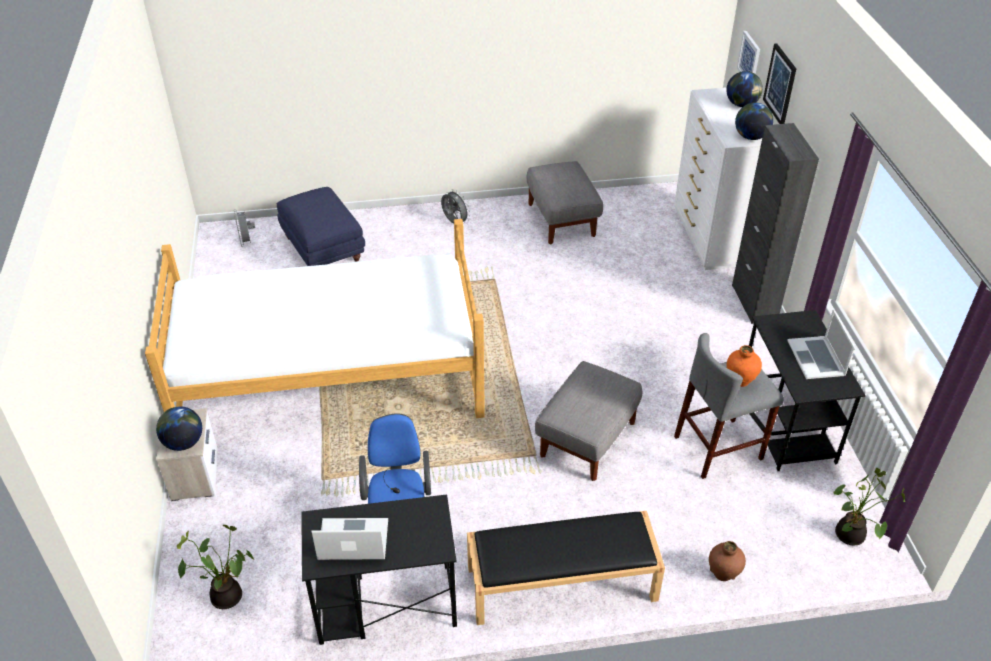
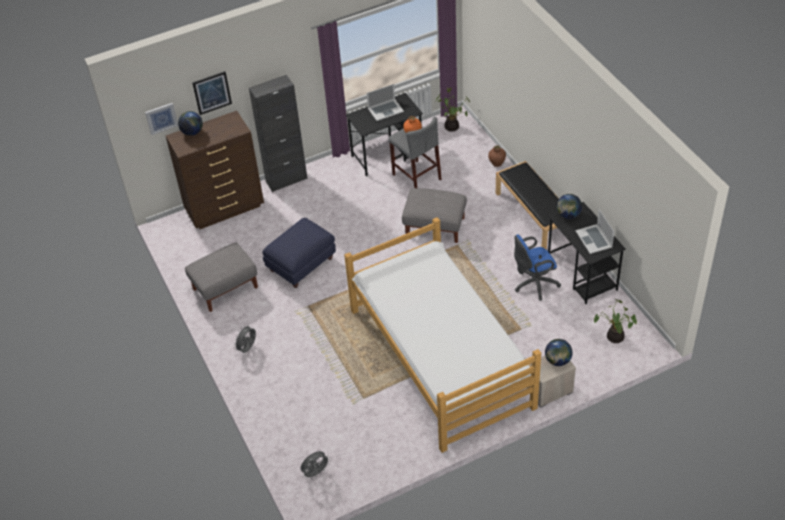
camera: 105 degrees left, 5 degrees up
(324, 250) = (309, 416): blue ottoman -> blue ottoman (302, 264)
(711, 240) = (225, 208): white dresser -> brown dresser
(750, 137) = (233, 123): globe -> globe (568, 215)

